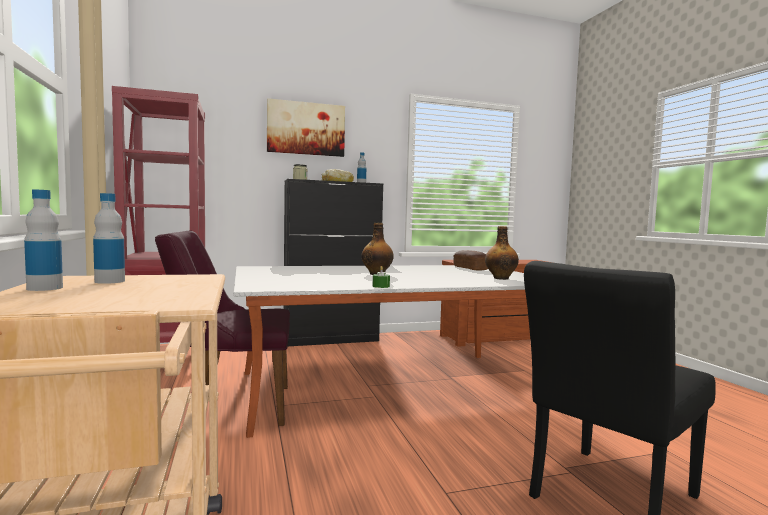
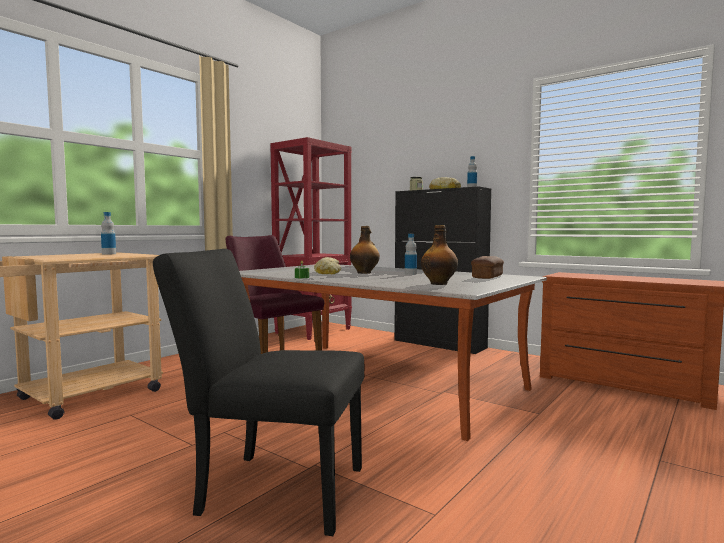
camera: 55 degrees right, 0 degrees up
(45, 288) = (80, 254): bottle -> bottle (410, 274)
(306, 128) = (428, 142): picture -> none
(348, 277) = (327, 272): none -> bread

